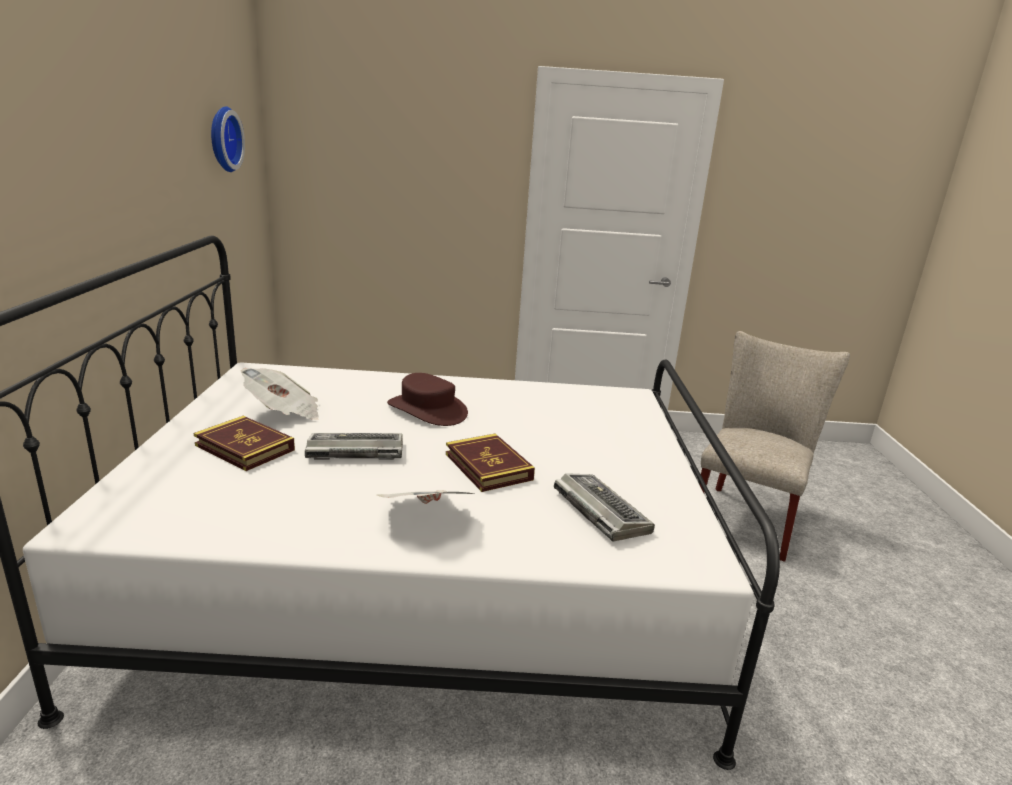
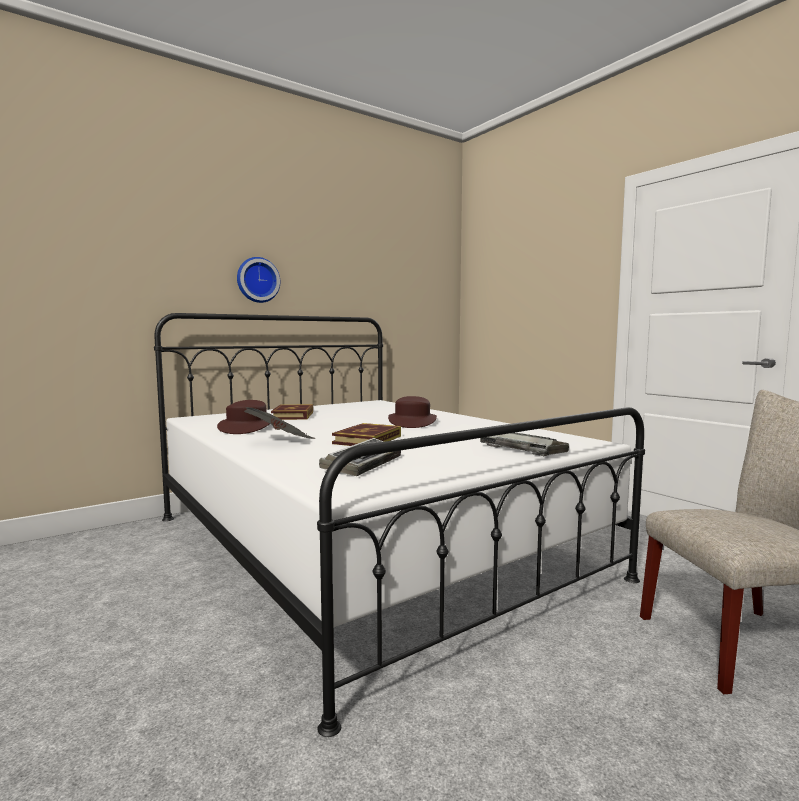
camera: 55 degrees right, 15 degrees down
(222, 139) = (406, 270): wall clock -> wall clock (257, 280)
(277, 506) = (247, 427): none -> brown hat
(284, 412) = (343, 411): newspaper -> none
(354, 452) = (326, 424): keyboard -> keyboard (521, 449)

